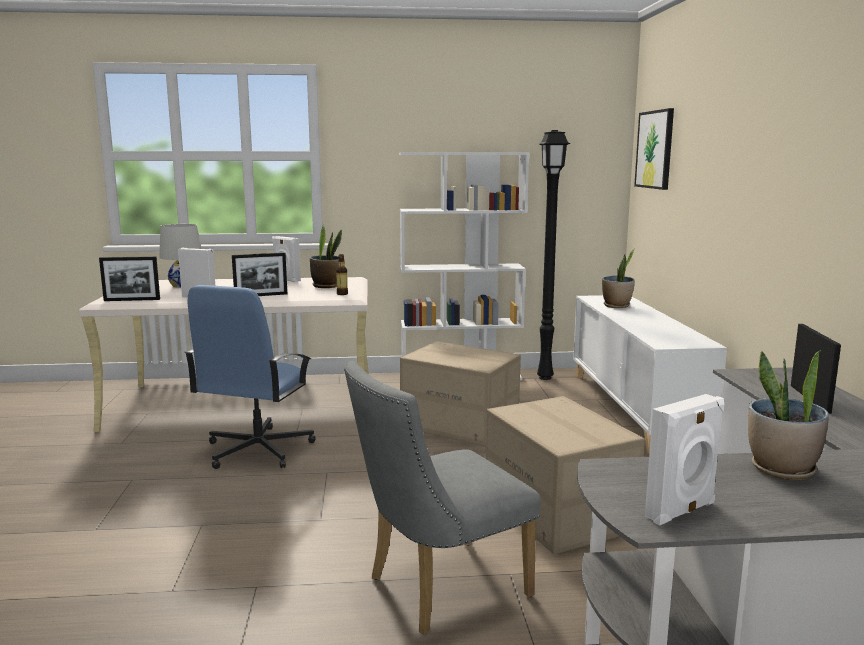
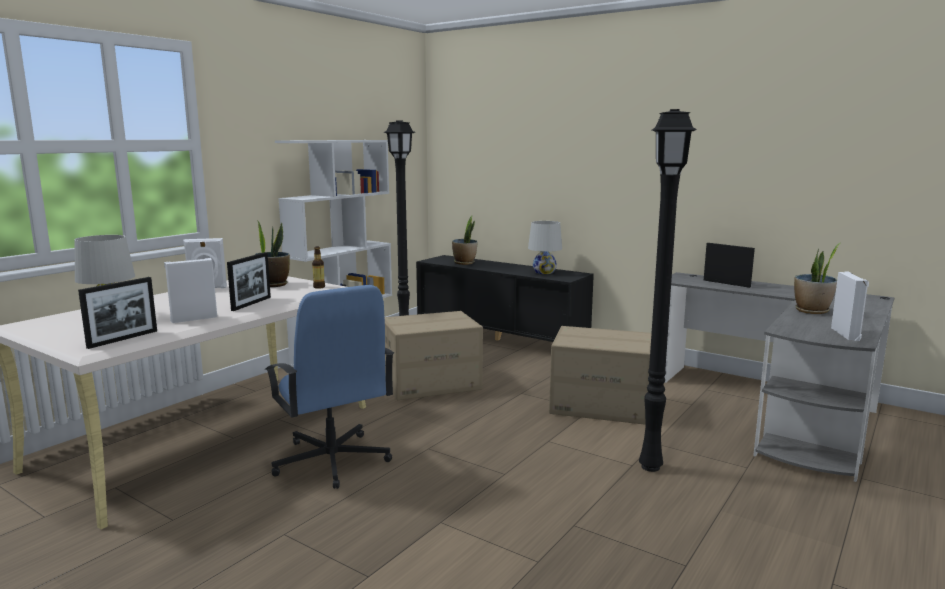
camera: 50 degrees left, 0 degrees up
(438, 589) = (649, 467): grey chair -> black floor lamp
(633, 409) = (500, 338): white cabinet -> black cabinet
(655, 149) = (467, 137): picture -> none
(667, 333) = (544, 272): none -> white table lamp

